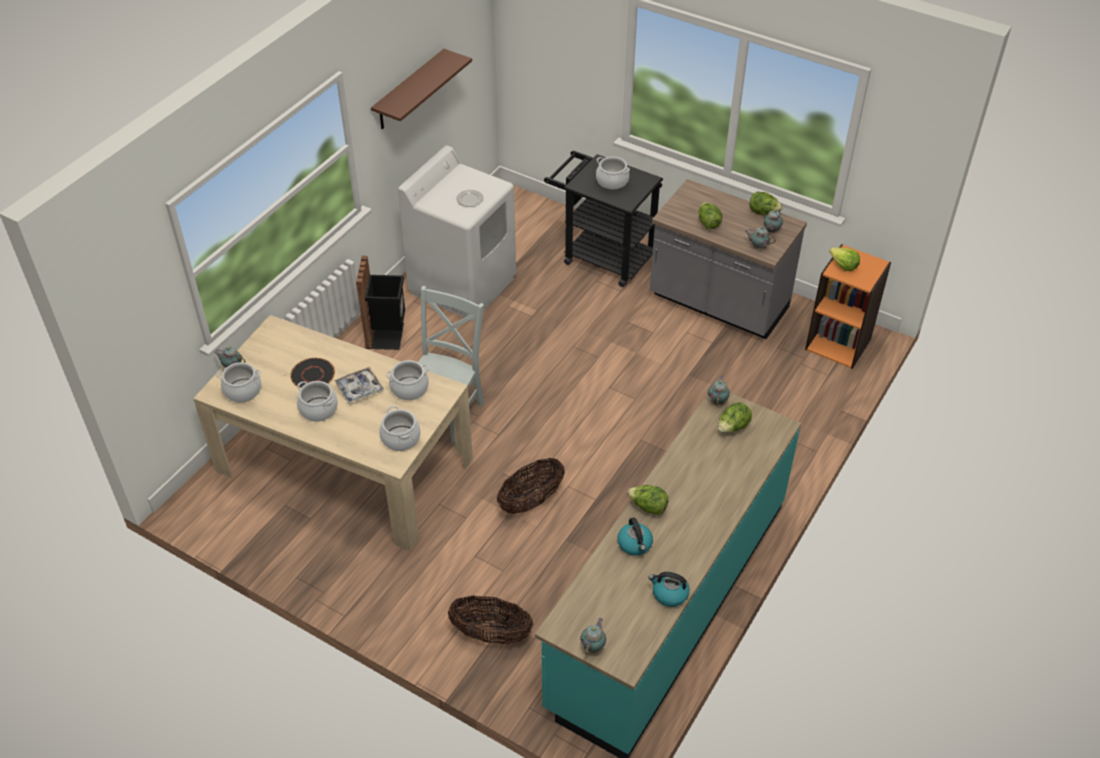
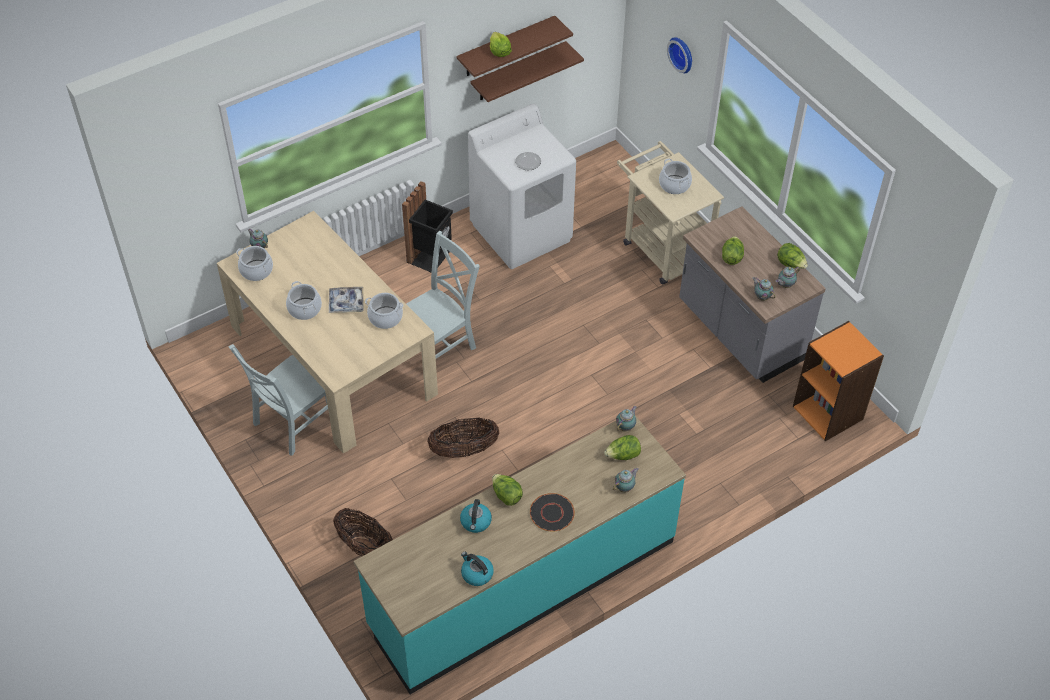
camera: 25 degrees right, 5 degrees up
(313, 375) = (317, 277): black plate -> black plate (552, 513)
(337, 542) = (291, 423): none -> grey chair
(400, 438) = (353, 358): cooking pot -> none
(421, 117) = (518, 72): none -> brown shelf
(578, 53) = (682, 54): none -> wall clock
(593, 646) = (391, 589): teapot -> teapot (625, 487)
(601, 256) = (661, 247): black cart -> beige cart
(843, 265) = (835, 342): lettuce -> lettuce (499, 51)

